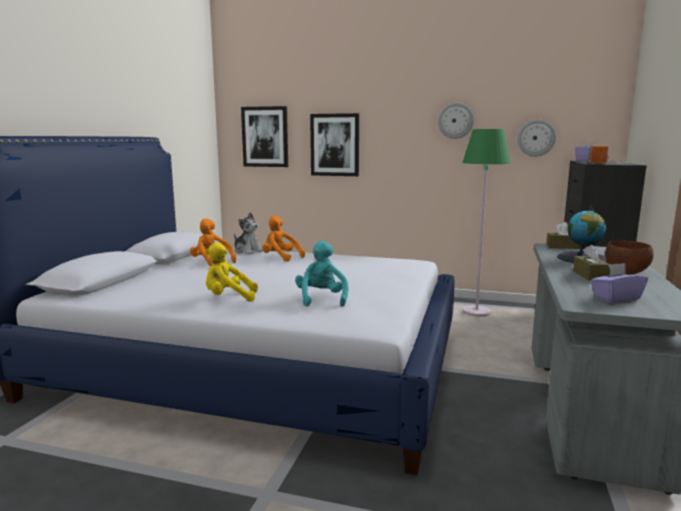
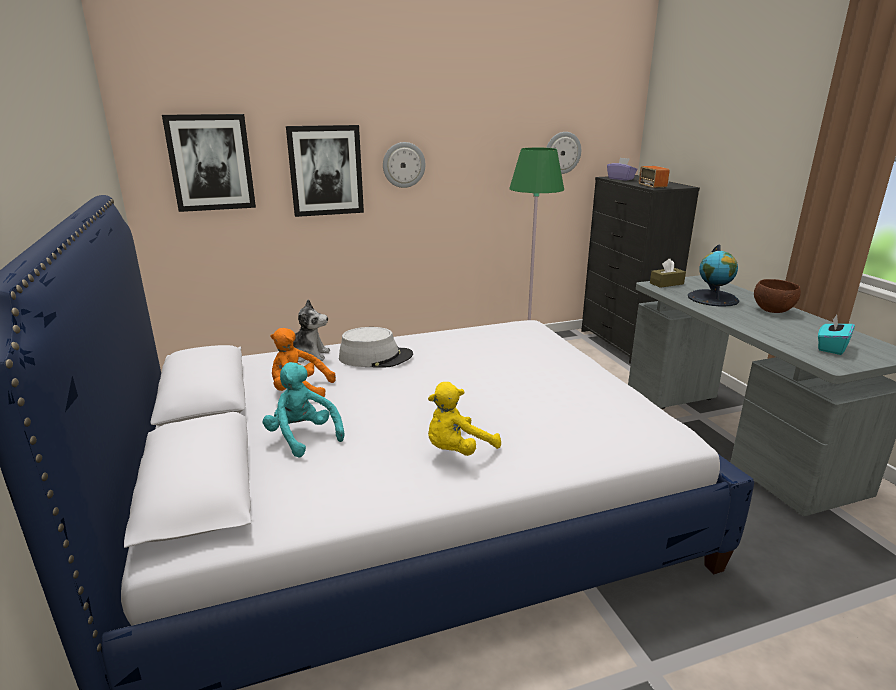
camera: 35 degrees left, 10 degrees up
(280, 258) = (376, 357): orange plush toy -> grey hat
(321, 299) = (560, 416): turquoise plush toy -> turquoise plush toy (303, 437)
(455, 120) = (479, 134): wall clock -> wall clock (403, 165)
(590, 275) = (762, 322): brown tissue box -> none
(616, 298) = (831, 347): purple tissue box -> turquoise tissue box

